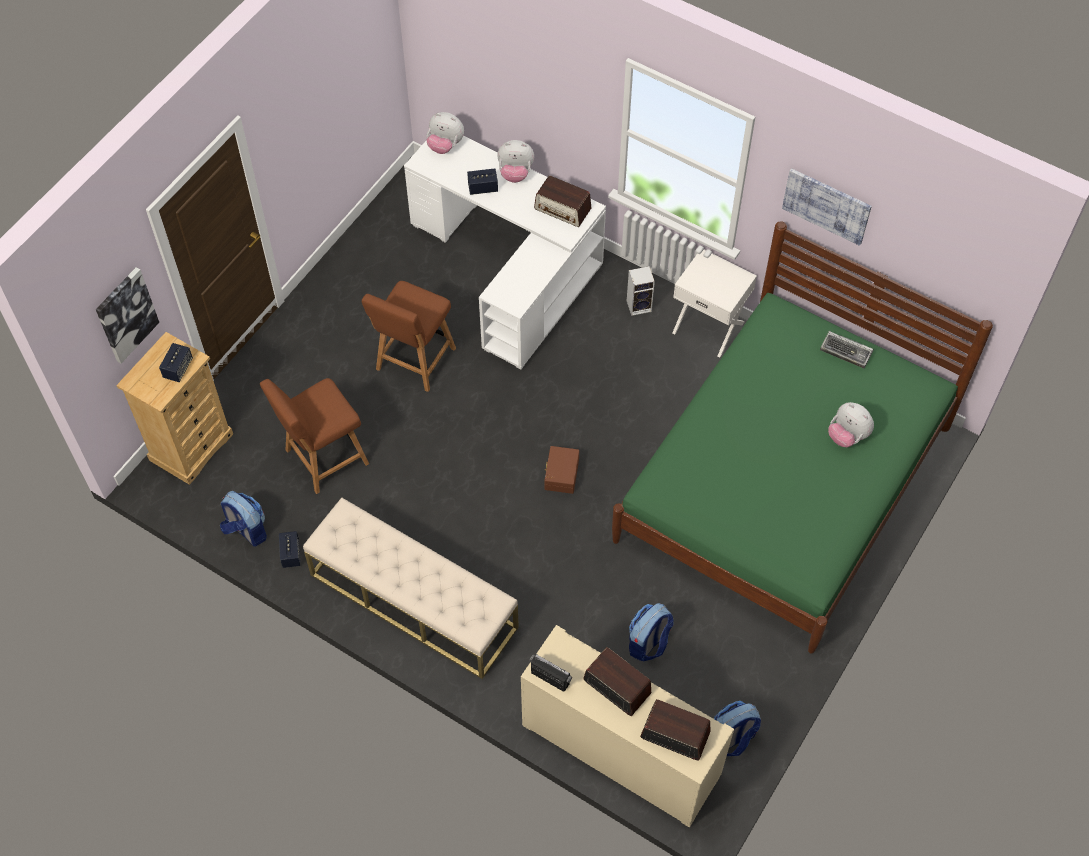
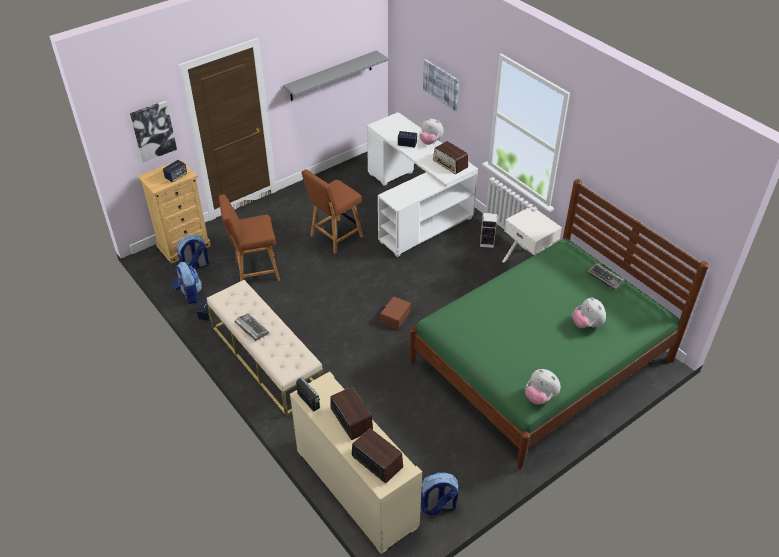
camera: 20 degrees right, 15 degrees down
(335, 109) = (331, 76): none -> grey shelf
(395, 576) = (251, 328): none -> keyboard
(445, 145) = (395, 121): plush toy -> plush toy (540, 397)
(648, 643) = (406, 428): backpack -> backpack (195, 266)
(826, 205) = (608, 164): picture -> picture (441, 84)

